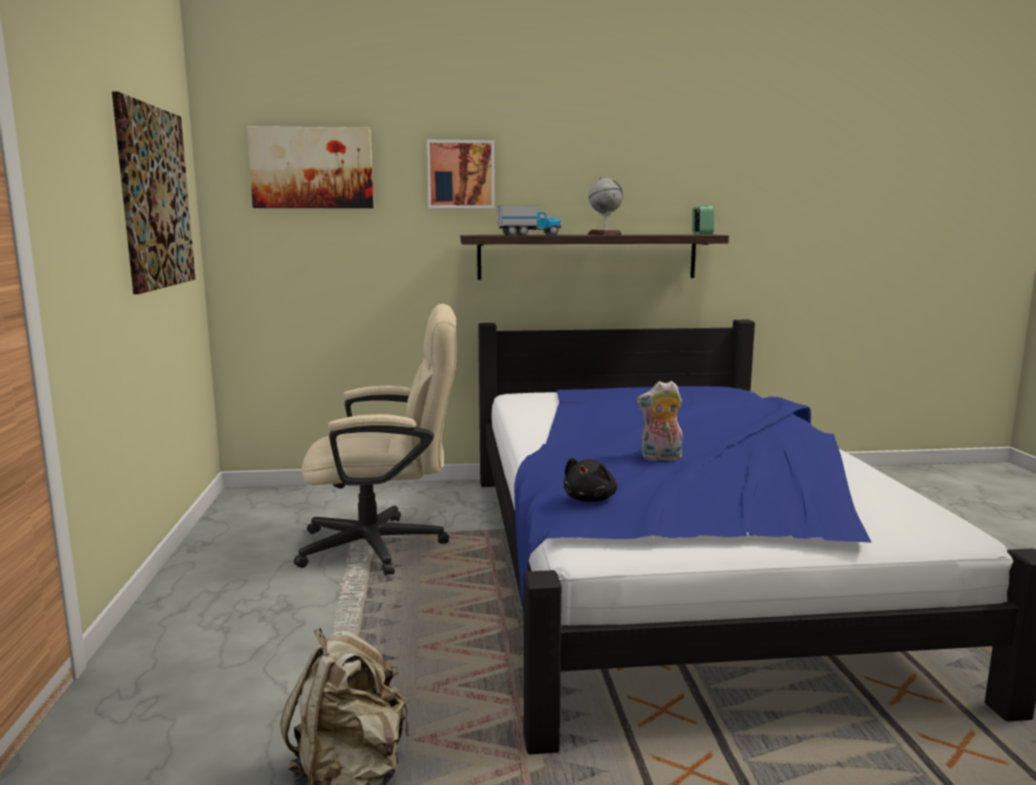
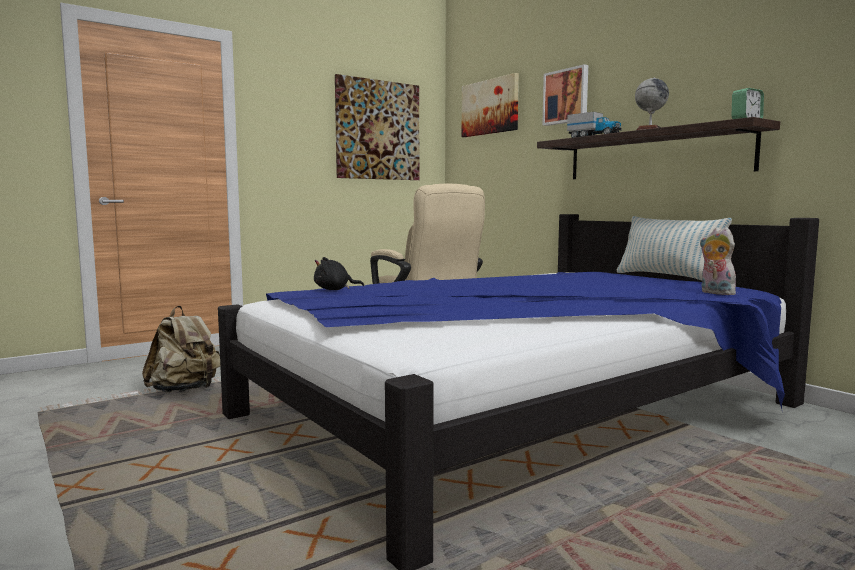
camera: 60 degrees right, 5 degrees down
(635, 385) = (667, 277): none -> pillow
(660, 458) = (449, 291): plush toy -> plush toy (715, 293)

